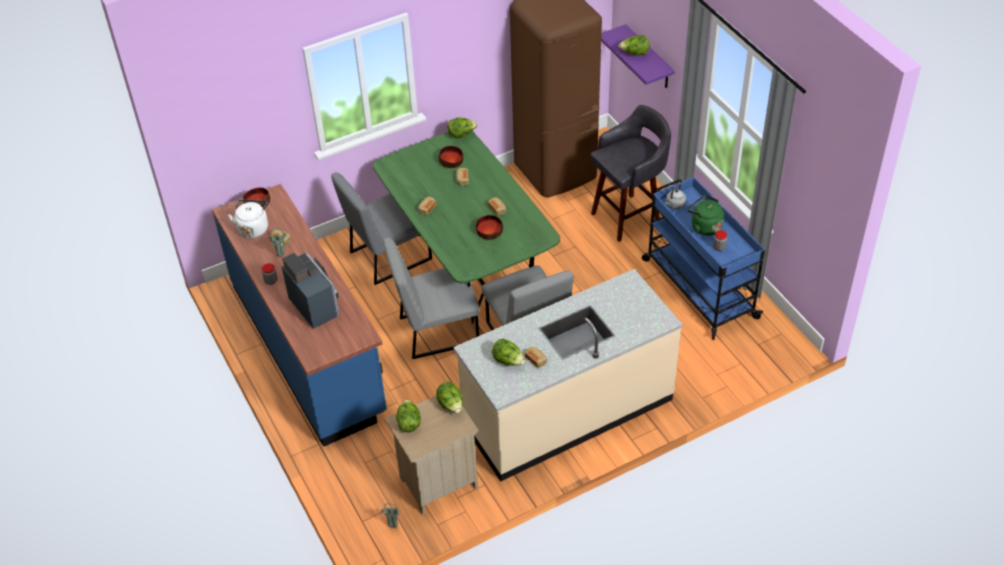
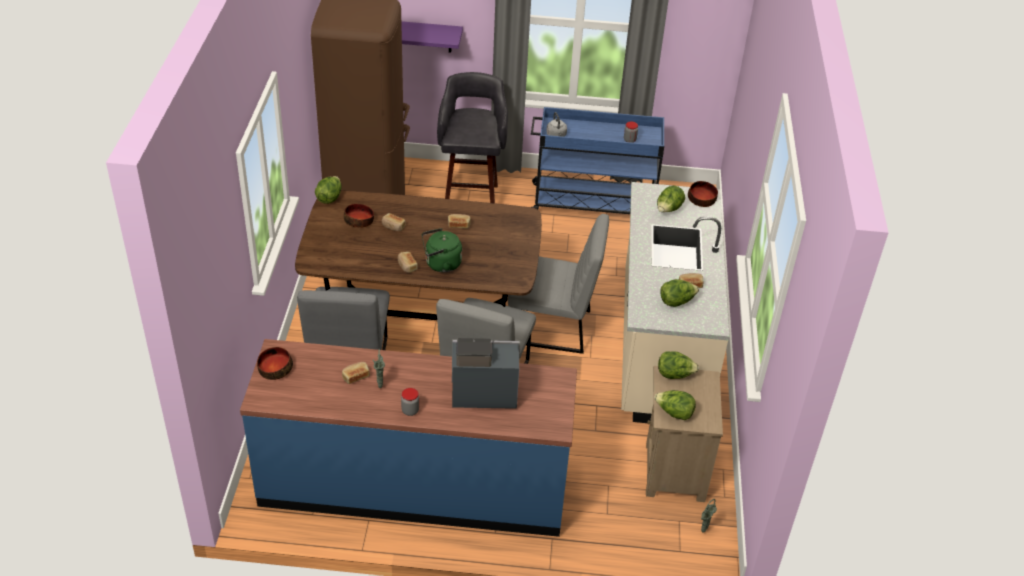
camera: 60 degrees left, 5 degrees down
(253, 228) = (311, 389): white kettle -> none
(467, 265) = (421, 319): green dining table -> brown dining table
(489, 232) = (482, 243): bowl -> bowl (701, 199)
(634, 53) = (415, 32): lettuce -> lettuce (668, 210)
(704, 226) = (598, 135): green kettle -> green kettle (441, 264)

